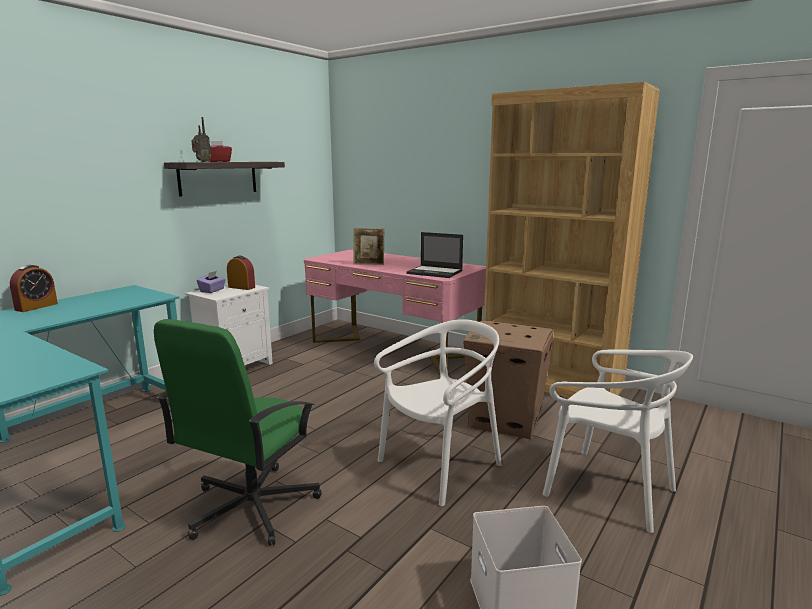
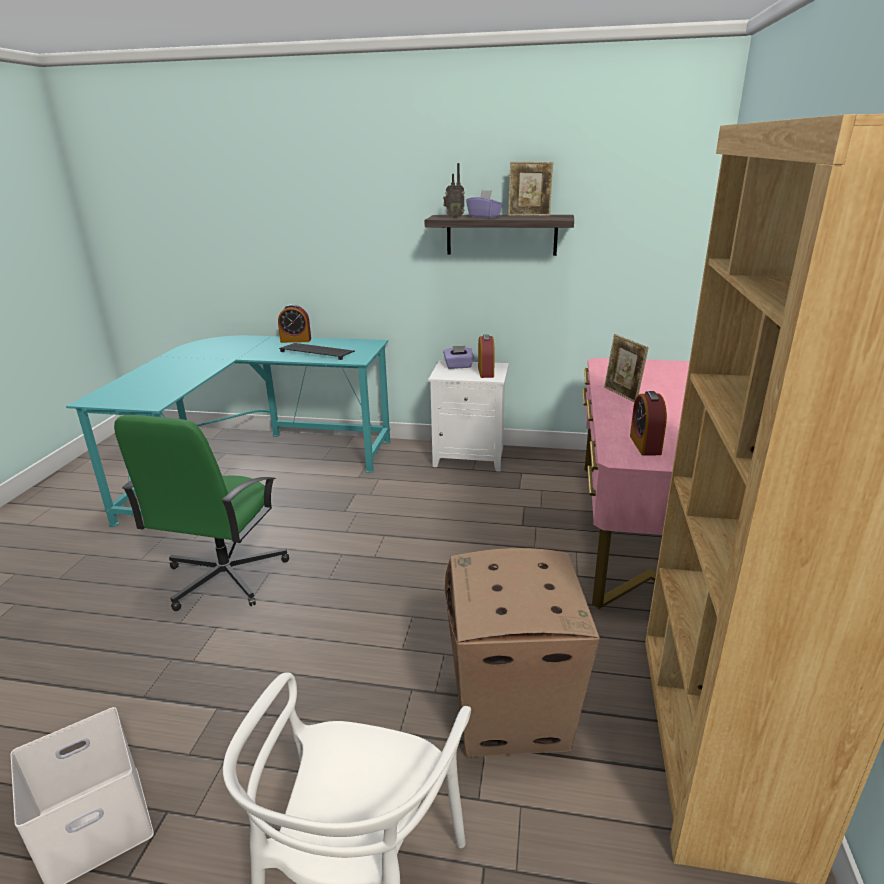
camera: 65 degrees right, 10 degrees up
(101, 304) = (318, 352): none -> keyboard
(218, 161) = (484, 217): red tissue box -> purple tissue box
(242, 161) = (529, 215): none -> picture frame
(251, 507) = (224, 577): green office chair -> green office chair turned 75 degrees counterclockwise
(435, 272) = (645, 445): laptop -> alarm clock
(440, 466) = (344, 679): white chair -> none

